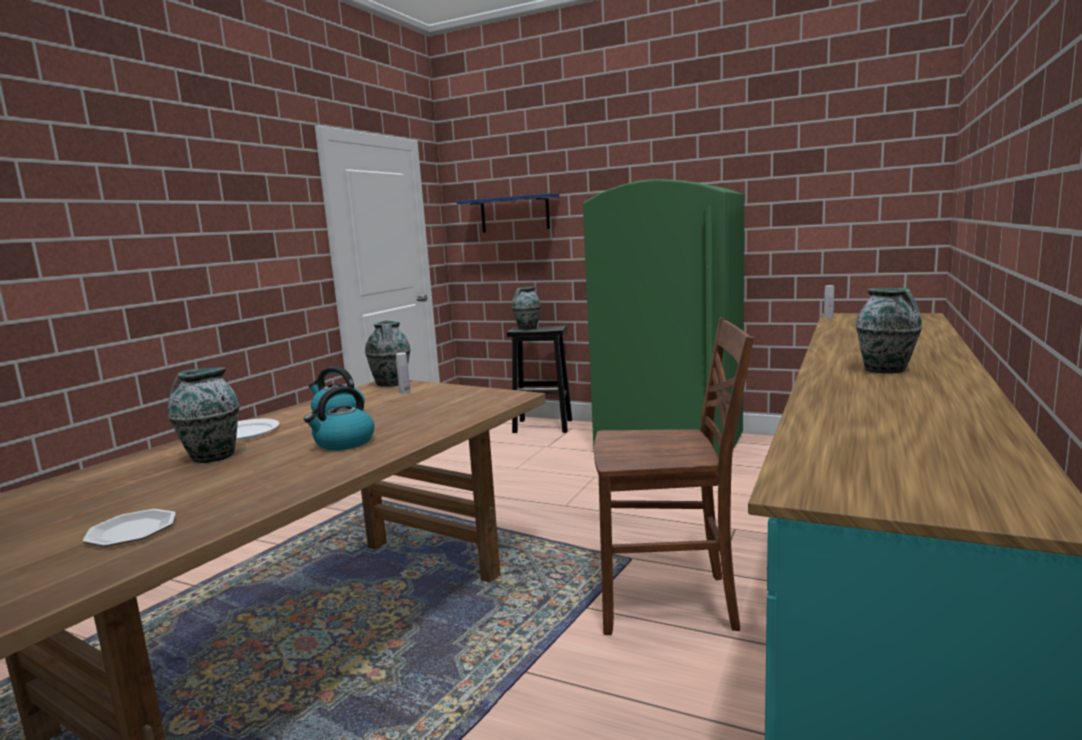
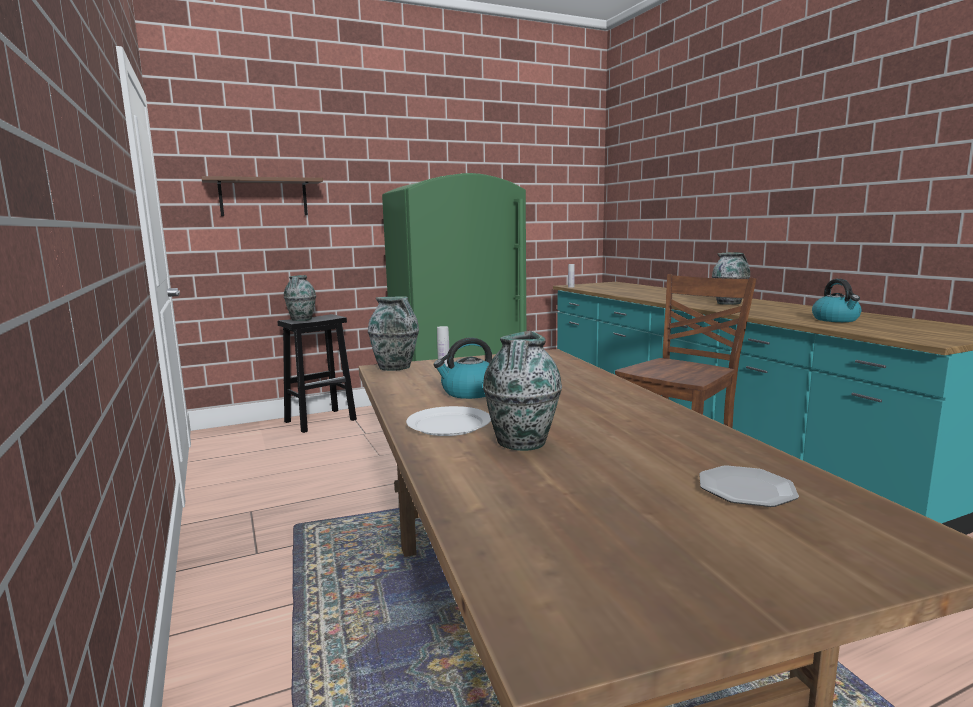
camera: 50 degrees left, 0 degrees up
(344, 443) = (582, 402): kettle -> kettle (836, 319)
(514, 214) = (263, 197): blue shelf -> brown shelf

